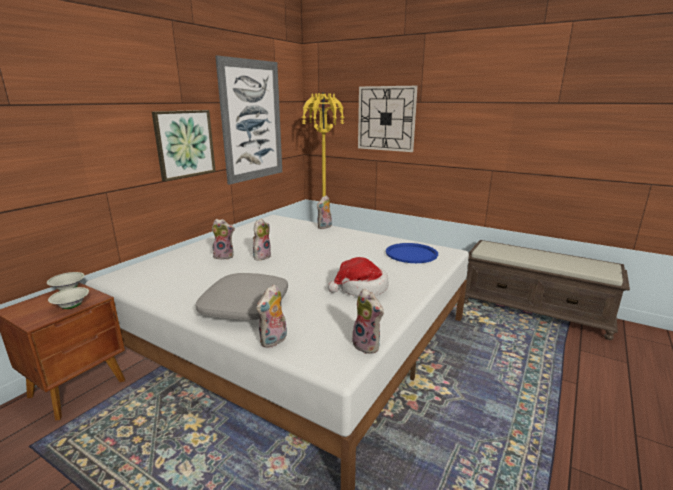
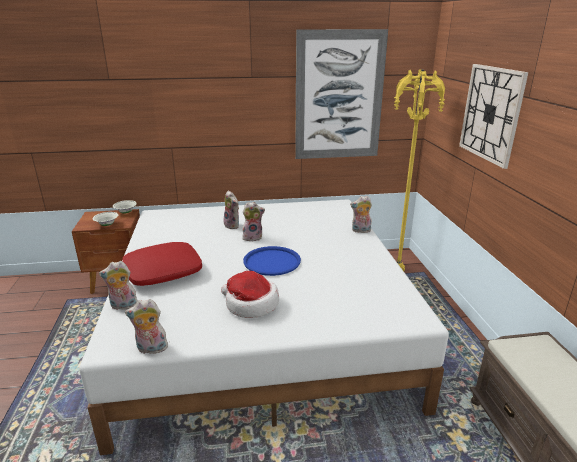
camera: 50 degrees right, 5 degrees up
(184, 144) = (248, 115): picture -> none
(244, 305) = (163, 271): grey pillow -> red pillow
(368, 345) = (151, 349): plush toy -> plush toy turned 75 degrees clockwise
(411, 254) = (371, 299): blue tray -> blue tray (272, 261)

